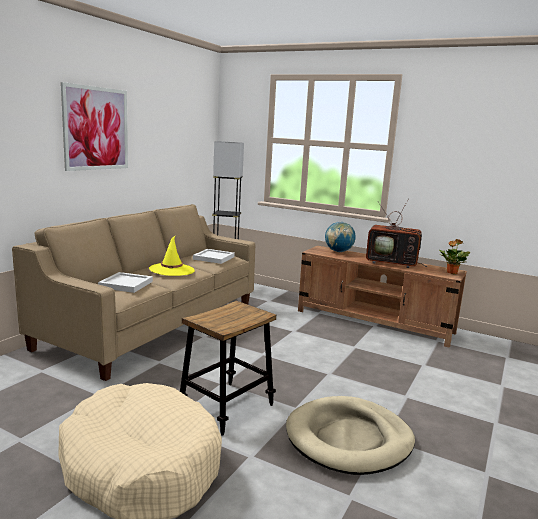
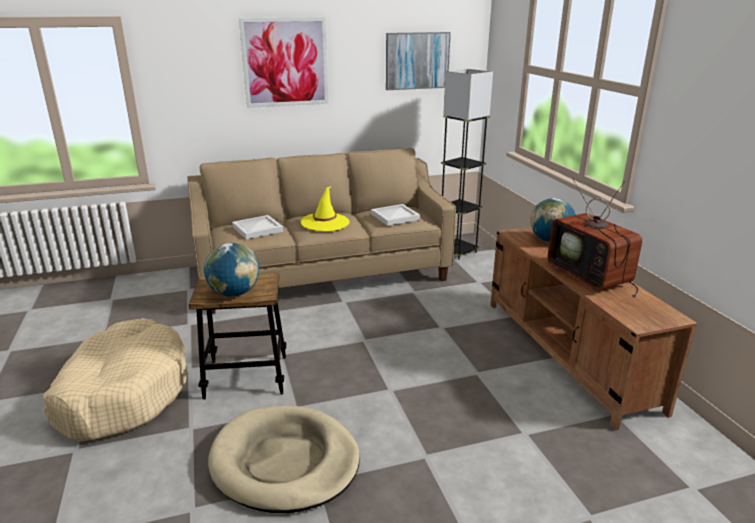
camera: 45 degrees right, 10 degrees up
(181, 134) = (417, 61): none -> picture
(237, 320) = (234, 293): none -> globe
(451, 273) = (654, 318): potted plant -> none

